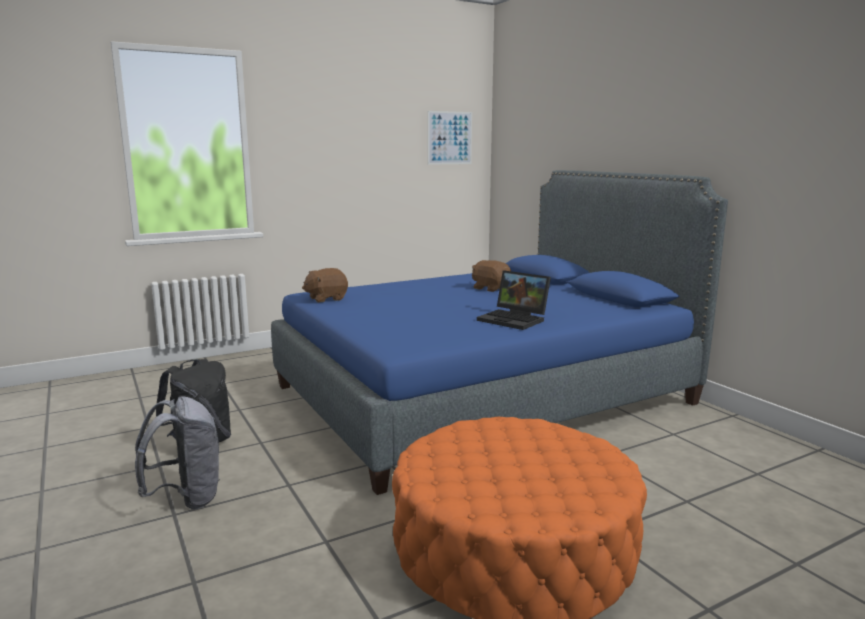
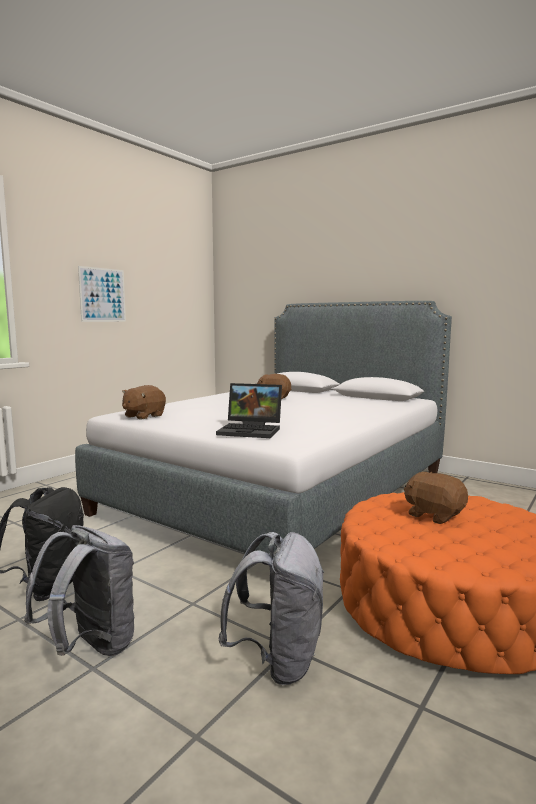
camera: 25 degrees left, 5 degrees down
(305, 549) = (278, 660): none -> grey backpack
(450, 138) = (184, 279): picture -> picture (102, 295)
(483, 394) = (282, 491): blue bed -> grey bed
(511, 449) = (434, 515): none -> brown plush toy
(515, 319) = (337, 415): laptop -> laptop (252, 430)

